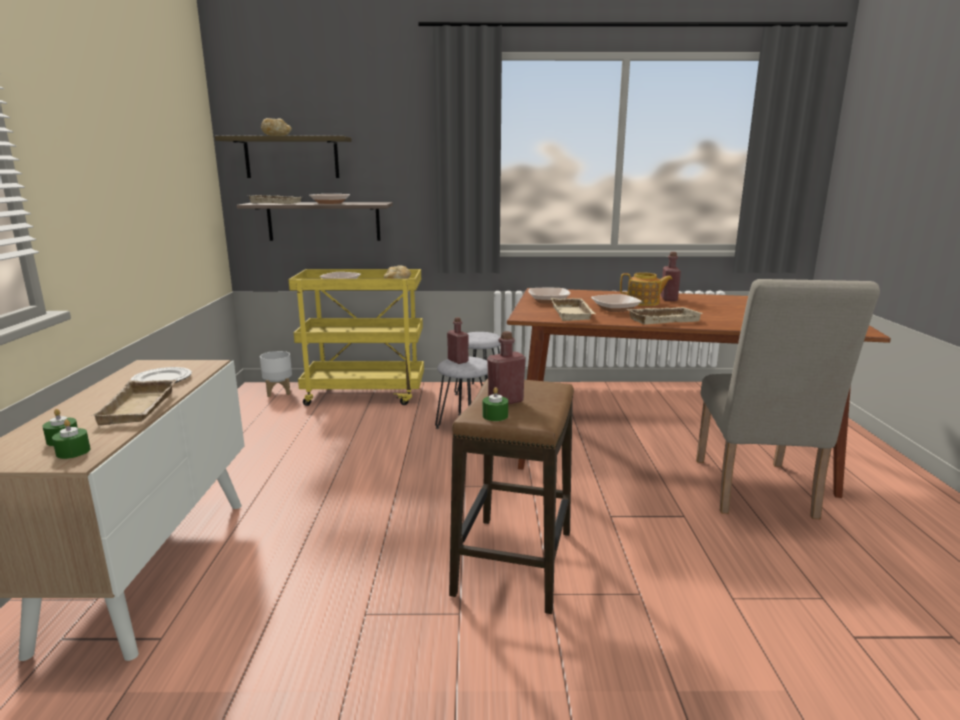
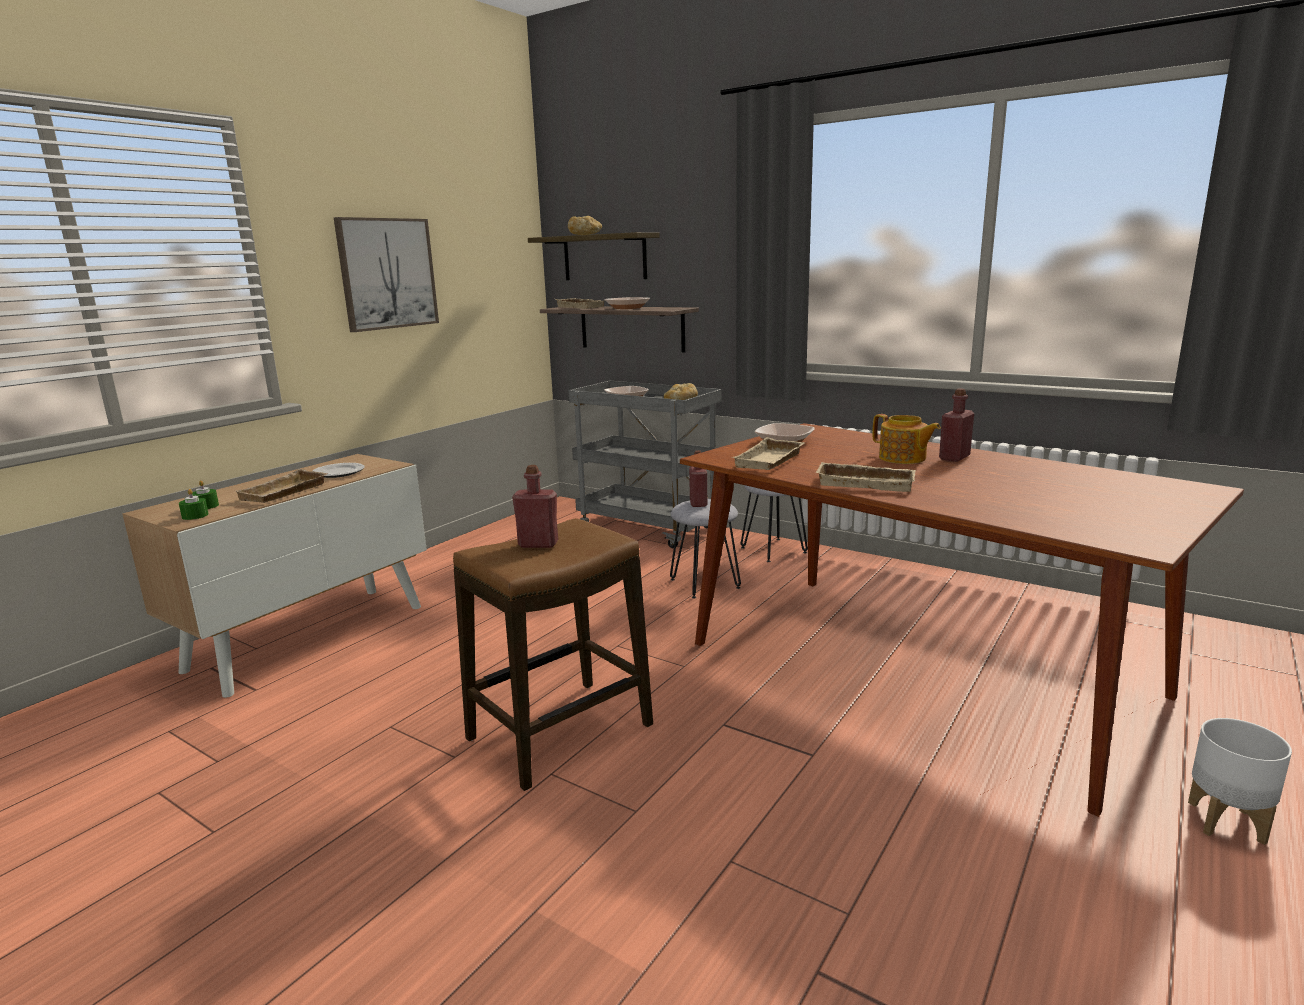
camera: 35 degrees right, 0 degrees up
(116, 164) = (387, 273): none -> picture
(278, 392) = (575, 511): white planter -> white planter (1225, 821)
(366, 394) = (650, 529): yellow cart -> grey cart
(495, 416) = (492, 554): green candle -> none
(615, 309) = (840, 461): bowl -> none
(754, 492) = (958, 762): beige chair -> none

